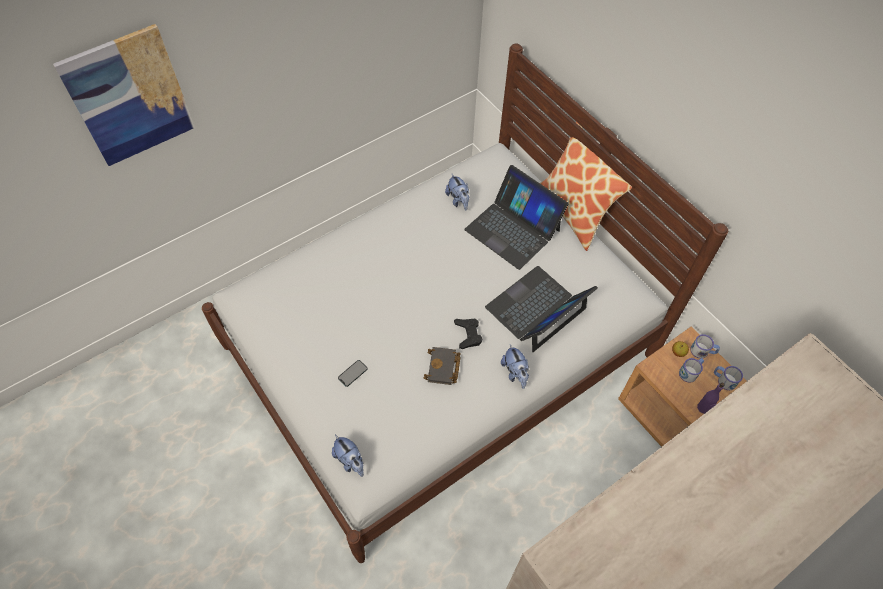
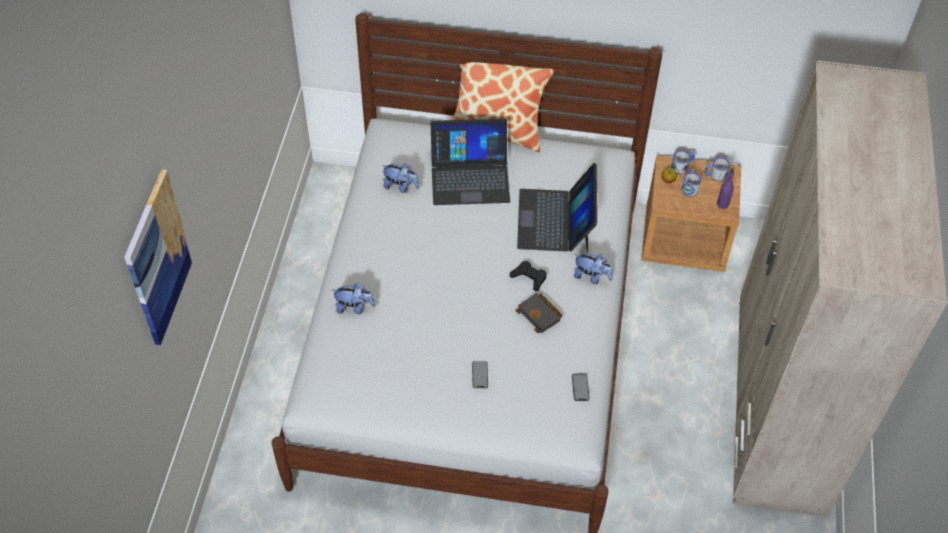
camera: 45 degrees left, 5 degrees down
(350, 461) = (552, 434): plush toy -> plush toy (354, 307)
(408, 446) = (580, 387): none -> phone

